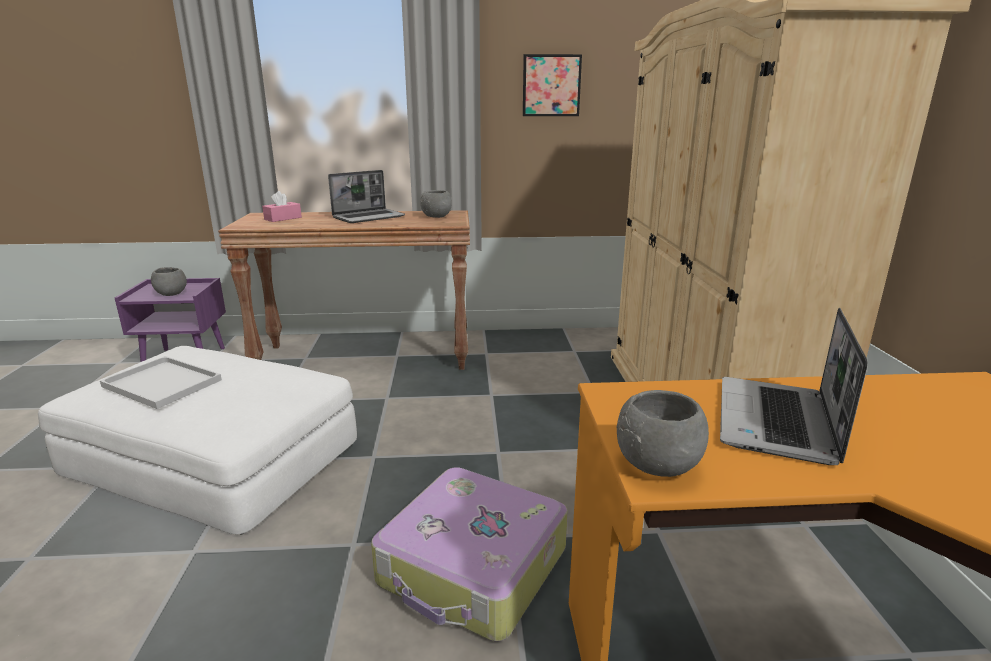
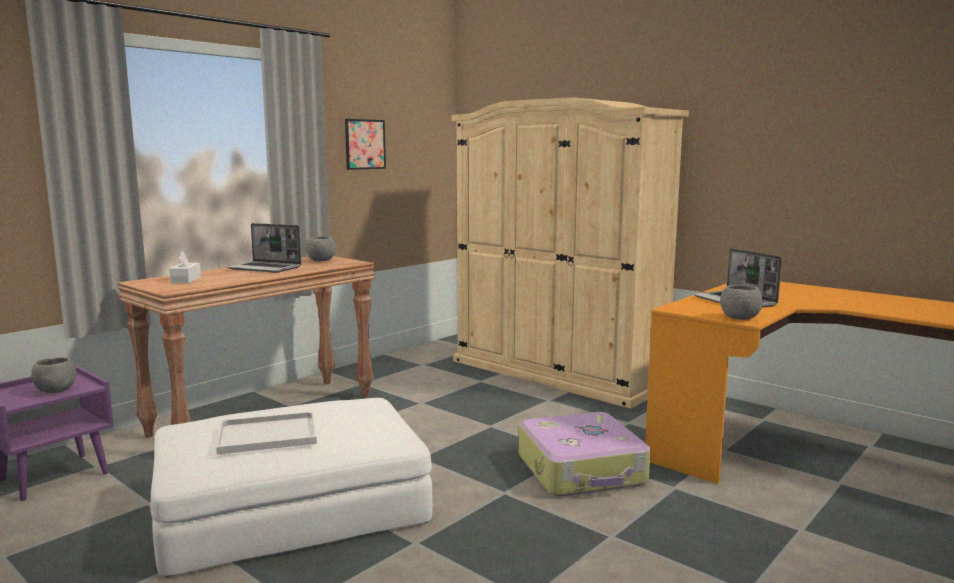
camera: 45 degrees left, 10 degrees down
(283, 218) = (186, 280): pink tissue box -> white tissue box
(369, 217) = (266, 268): laptop -> laptop turned 105 degrees clockwise

